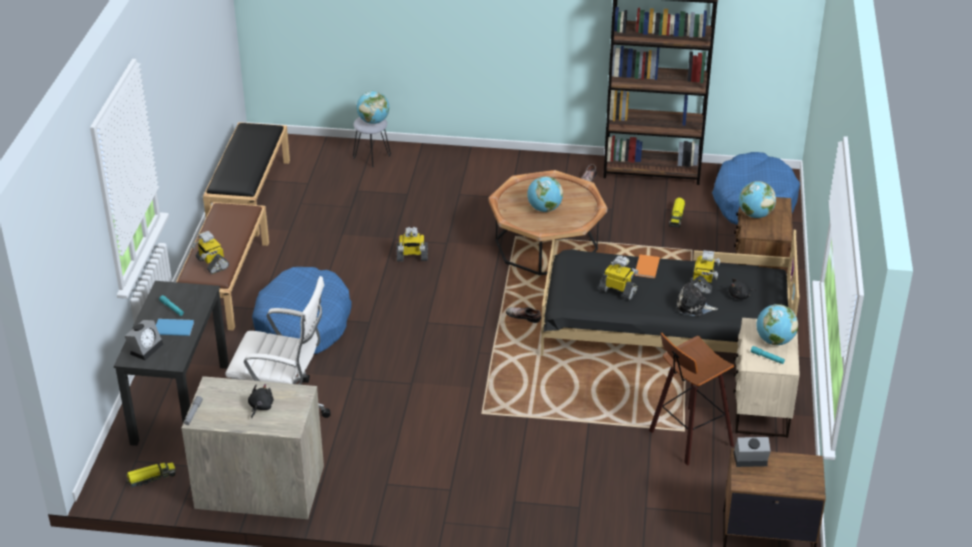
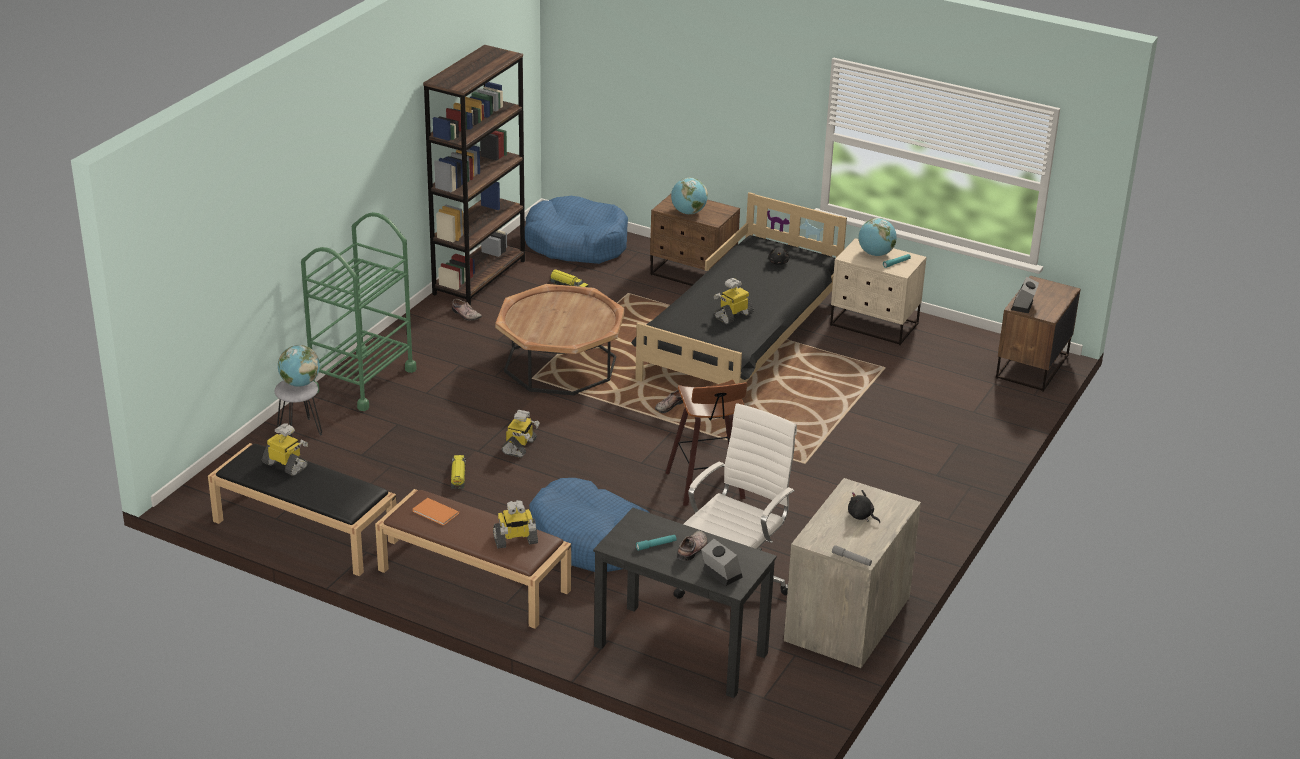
camera: 70 degrees left, 5 degrees down
(151, 478) = (798, 691): toy truck -> toy truck (458, 476)
(173, 327) = (693, 550): blue book -> shoe
(456, 162) = (362, 380): none -> green cart
(544, 209) = (565, 322): globe -> none
(646, 267) = (706, 293): orange book -> orange book (435, 513)
(688, 438) = (895, 368): stool -> stool (708, 486)
(693, 307) = (780, 287): plush toy -> none
(703, 283) = (749, 274): toy robot -> toy robot (286, 465)

